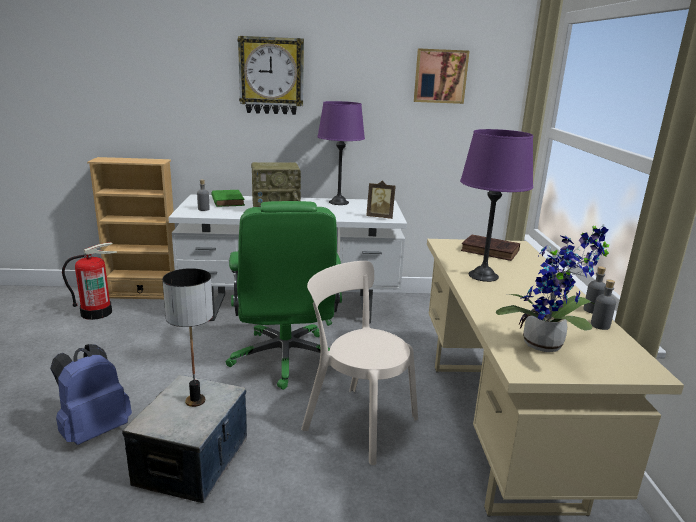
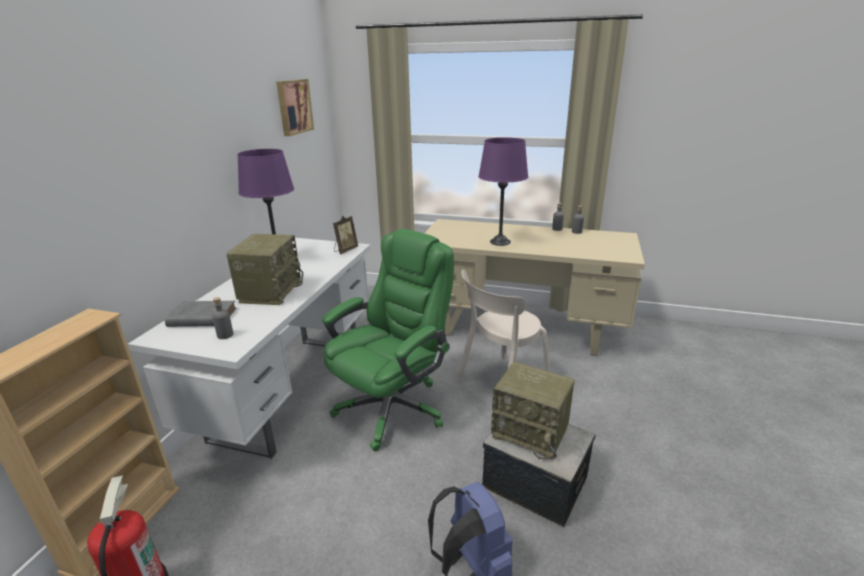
camera: 70 degrees left, 5 degrees up
(196, 401) = (531, 432): table lamp -> radio
(227, 201) = (201, 317): green book -> grey book
(271, 76) = (173, 139): wall clock -> none
(285, 359) = (393, 407): green office chair -> green office chair turned 60 degrees counterclockwise
(491, 251) = (454, 231): brown book -> none
(547, 346) = (603, 248): potted plant -> none

